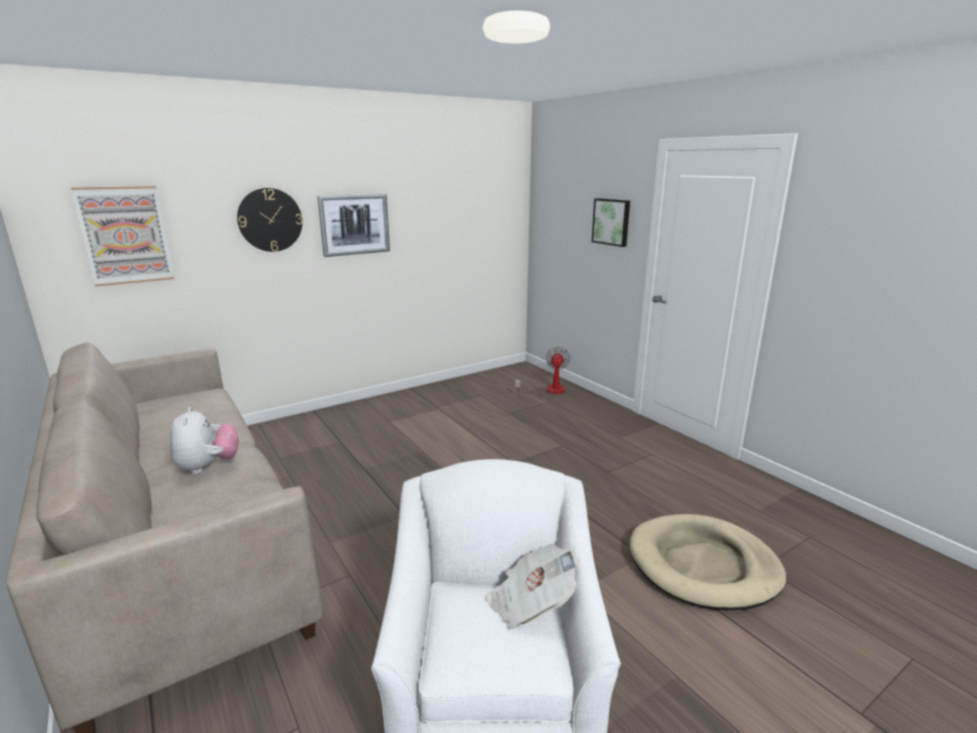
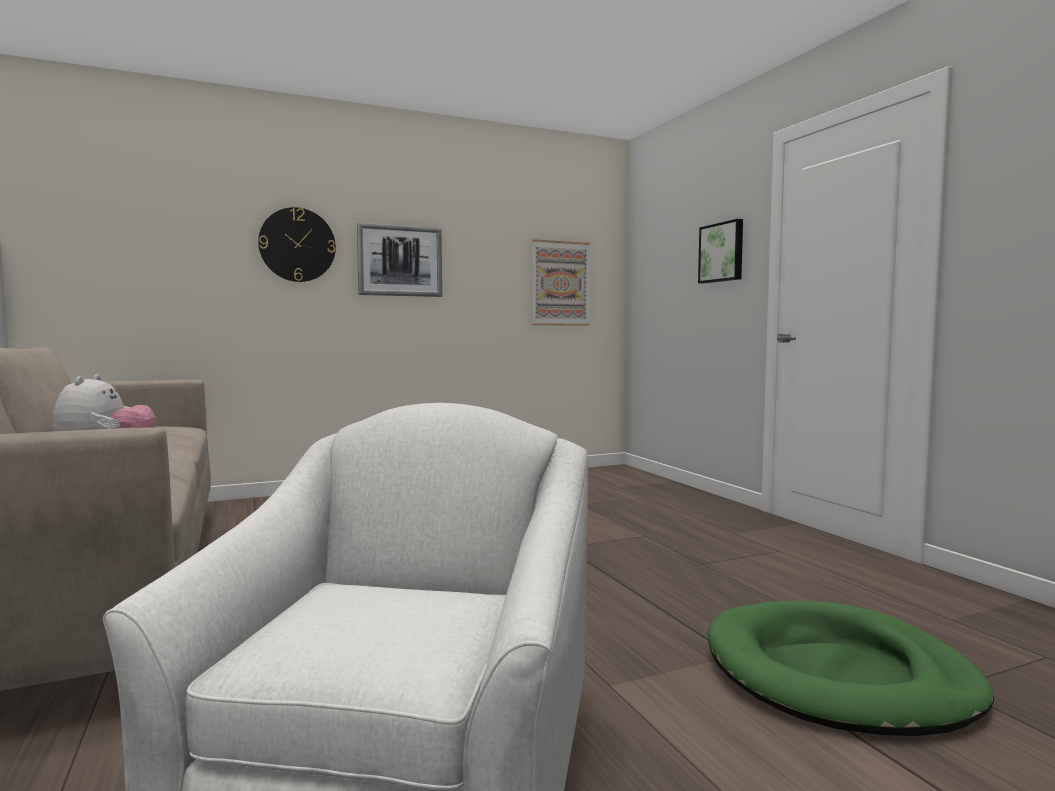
camera: 10 degrees right, 15 degrees down
(125, 235) = (127, 245): picture -> picture (560, 283)
(530, 603) = (452, 600): newspaper -> none
(549, 391) = (646, 489): fan -> none
(703, 565) = (838, 675): beige dog bed -> green dog bed

